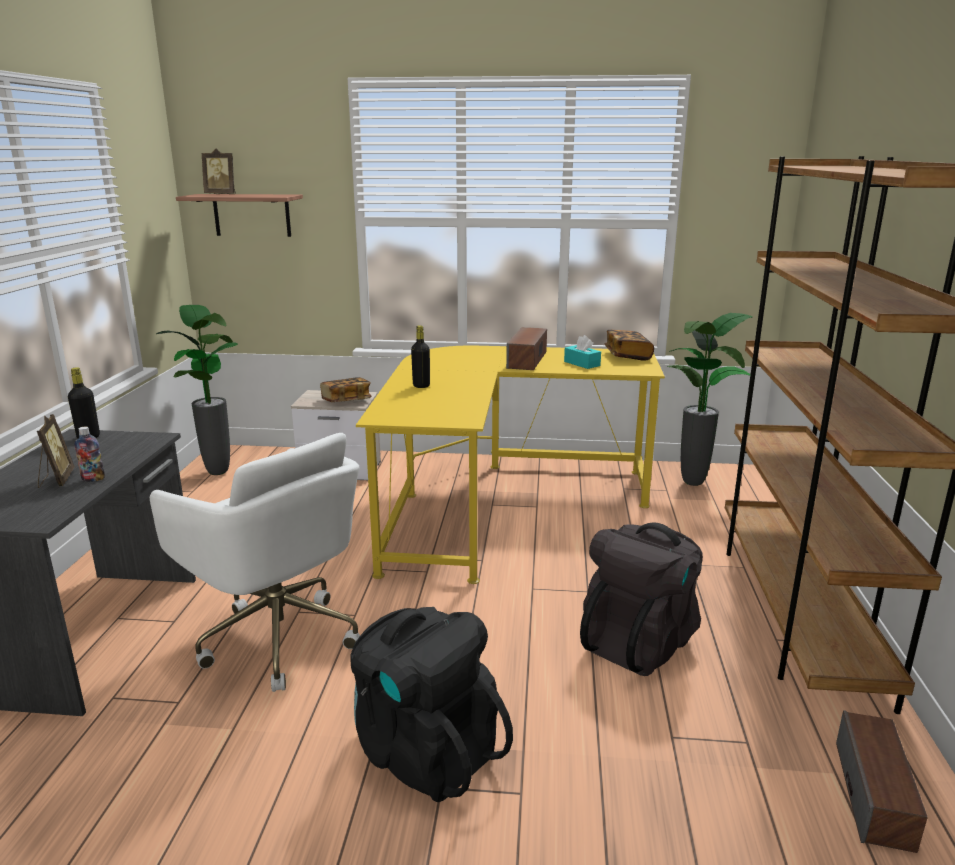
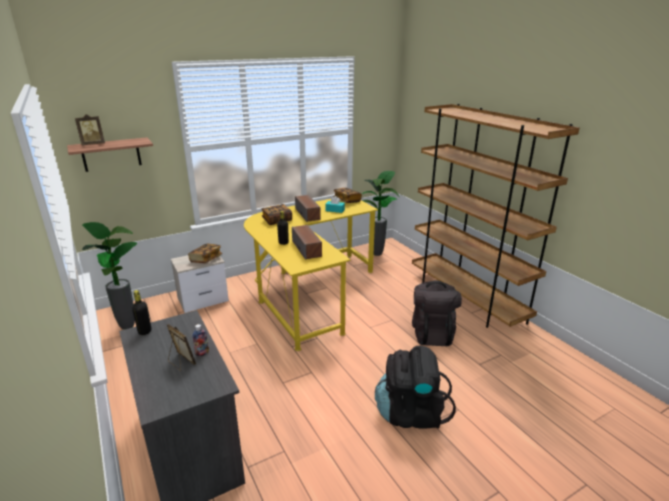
camera: 35 degrees left, 5 degrees up
(275, 638) = (289, 400): white office chair -> none
(465, 359) = (277, 220): none -> book
(874, 794) = (546, 354): speaker -> speaker (307, 248)

